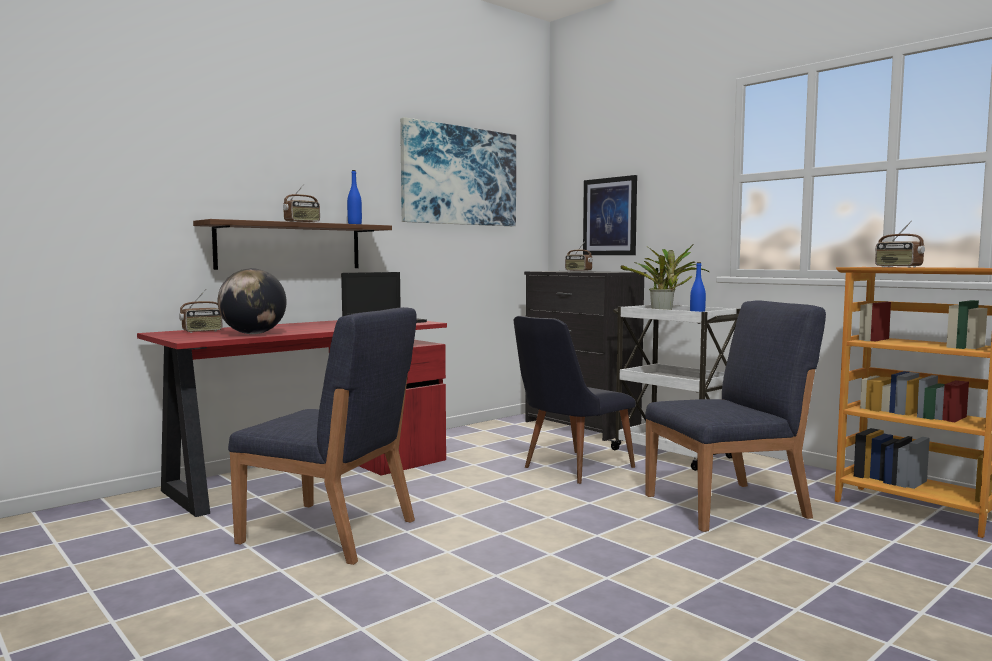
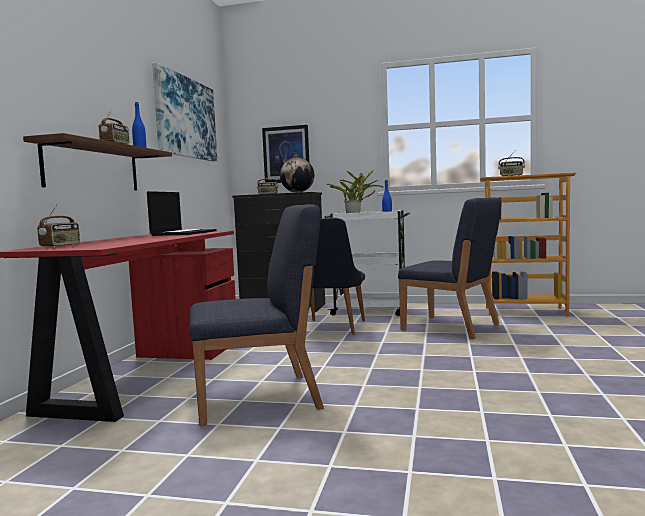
camera: 35 degrees left, 0 degrees up
(253, 334) = (127, 242): globe -> globe (297, 192)
(728, 506) = (451, 327): blue chair -> blue chair turned 90 degrees clockwise

